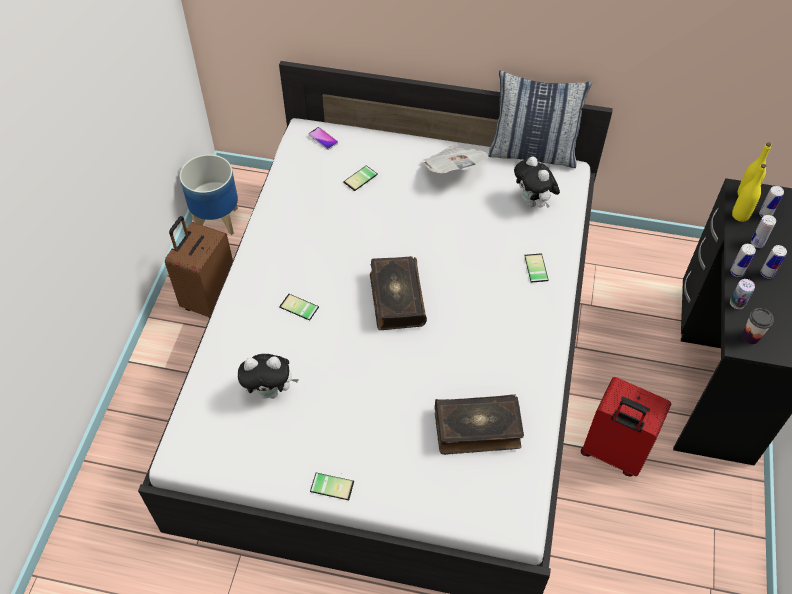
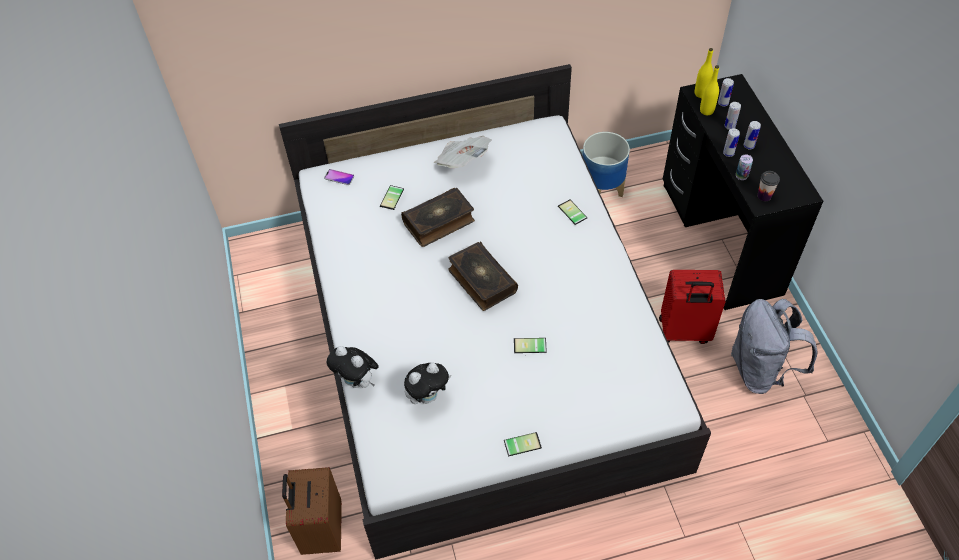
camera: 25 degrees left, 0 degrees up
(209, 298) = (294, 355): brown suitcase -> brown suitcase (321, 530)
(217, 220) = (259, 287): planter -> planter (600, 190)
(298, 308) = (407, 322): phone -> phone (530, 347)
(477, 429) = (603, 351): book -> book (439, 222)
(532, 153) = (515, 123): pillow -> none
(533, 202) = (539, 162): plush toy -> plush toy (357, 381)
(676, 535) = (760, 370): none -> grey backpack

